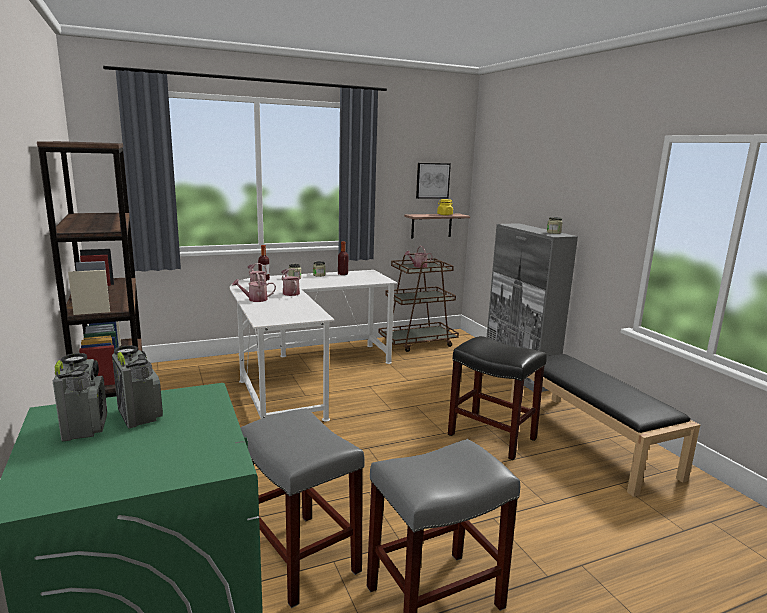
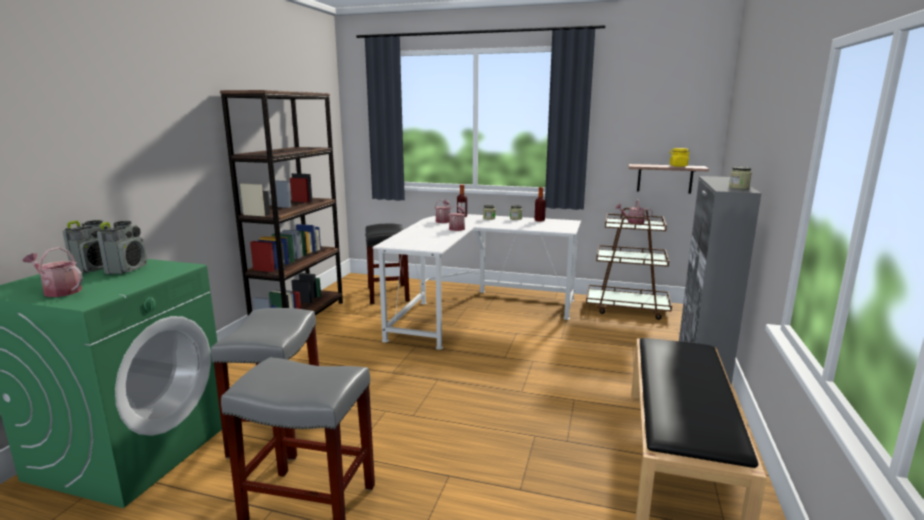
camera: 40 degrees right, 0 degrees up
(255, 299) = (419, 229): watering can -> watering can (59, 291)
(432, 180) = (668, 126): picture -> none
(493, 437) = (565, 412): black stool -> black stool (388, 294)

